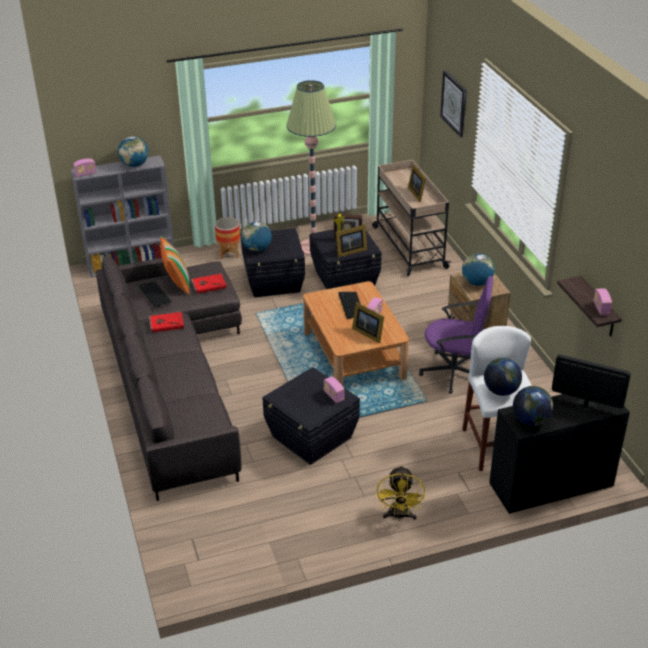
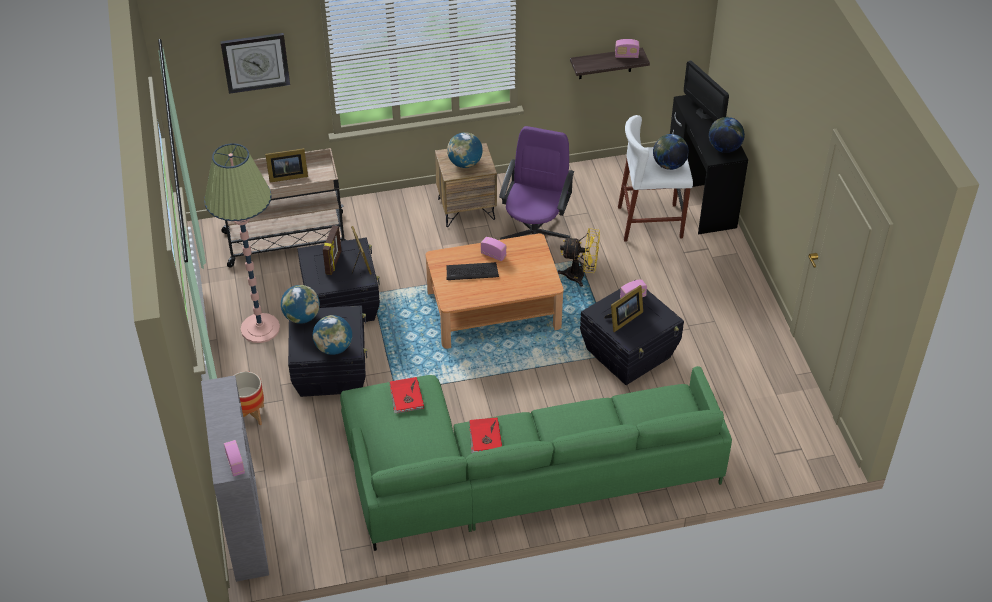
camera: 85 degrees left, 10 degrees up
(135, 165) = (223, 408): globe -> globe (302, 317)
(154, 295) = (419, 451): keyboard -> none
(174, 378) = (516, 472): grey sofa -> green sofa
(177, 283) = (395, 430): pillow -> none
(368, 333) = (526, 263): picture frame -> picture frame (623, 319)
(399, 516) = (740, 299): yellow fan -> yellow fan (580, 276)
(585, 406) = (704, 113): monitor -> monitor turned 60 degrees counterclockwise

